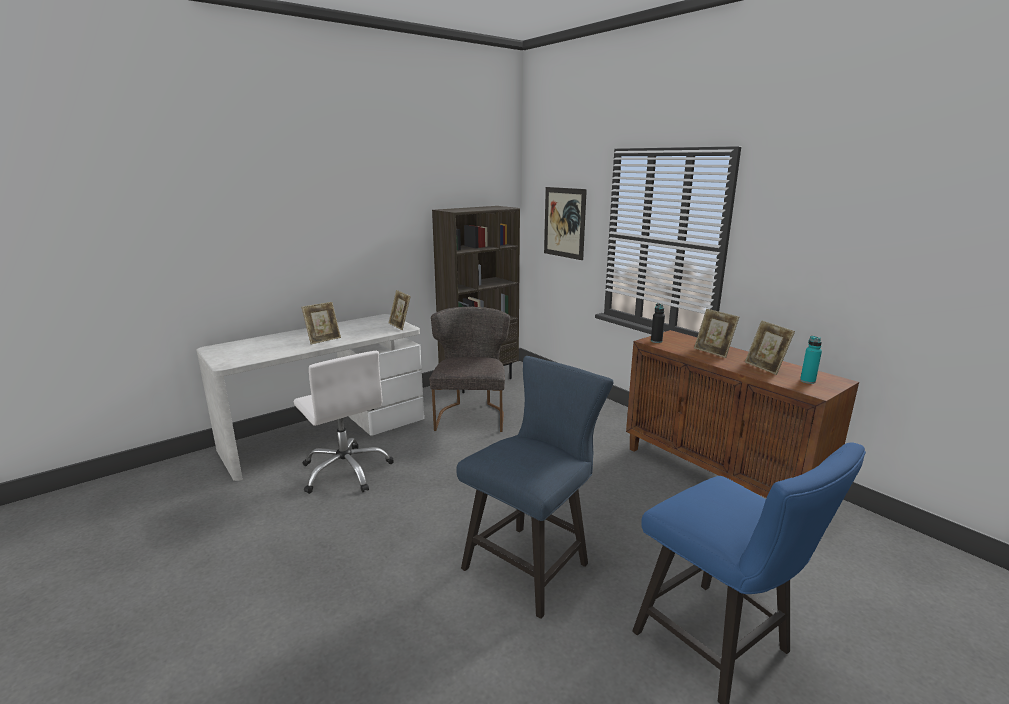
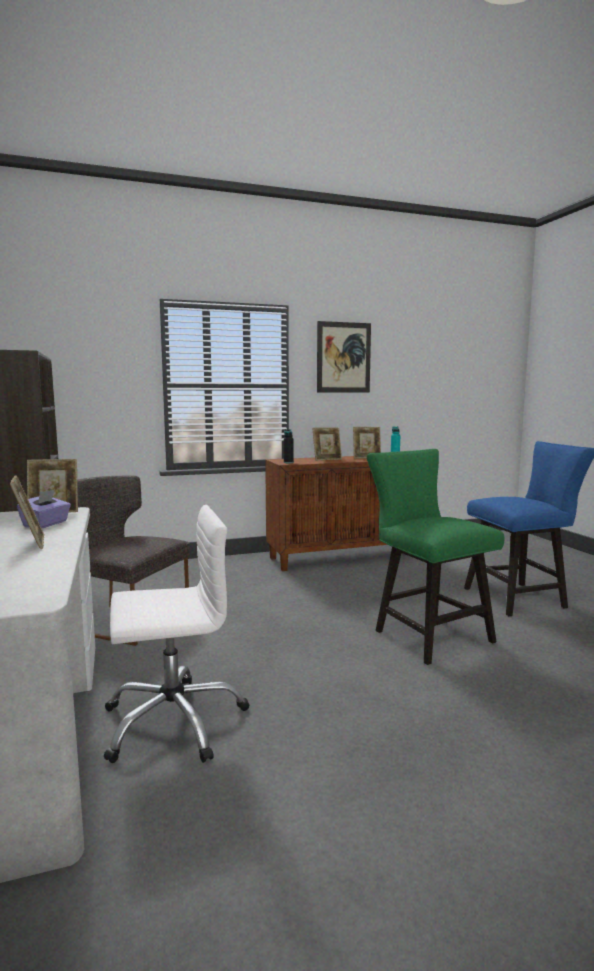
camera: 70 degrees left, 10 degrees down
(366, 332) = (46, 524): none -> purple tissue box
(532, 562) = (426, 634): blue chair -> green chair
(564, 222) = (91, 378): picture -> picture (343, 357)

